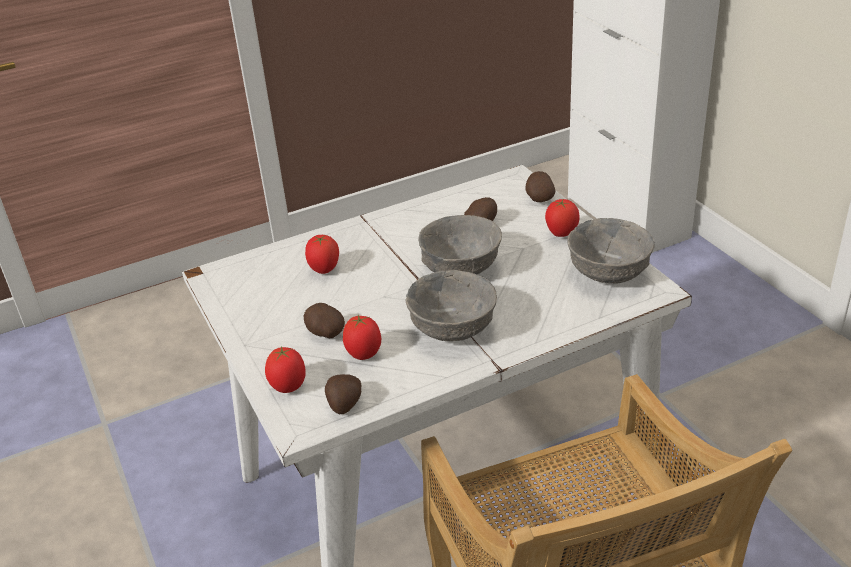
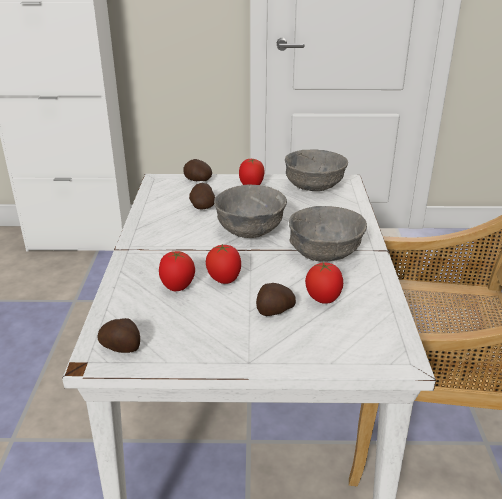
camera: 65 degrees left, 5 degrees down
(289, 387) = (338, 351): tomato -> tomato (224, 280)
(344, 405) = (384, 327): potato -> potato (122, 348)

